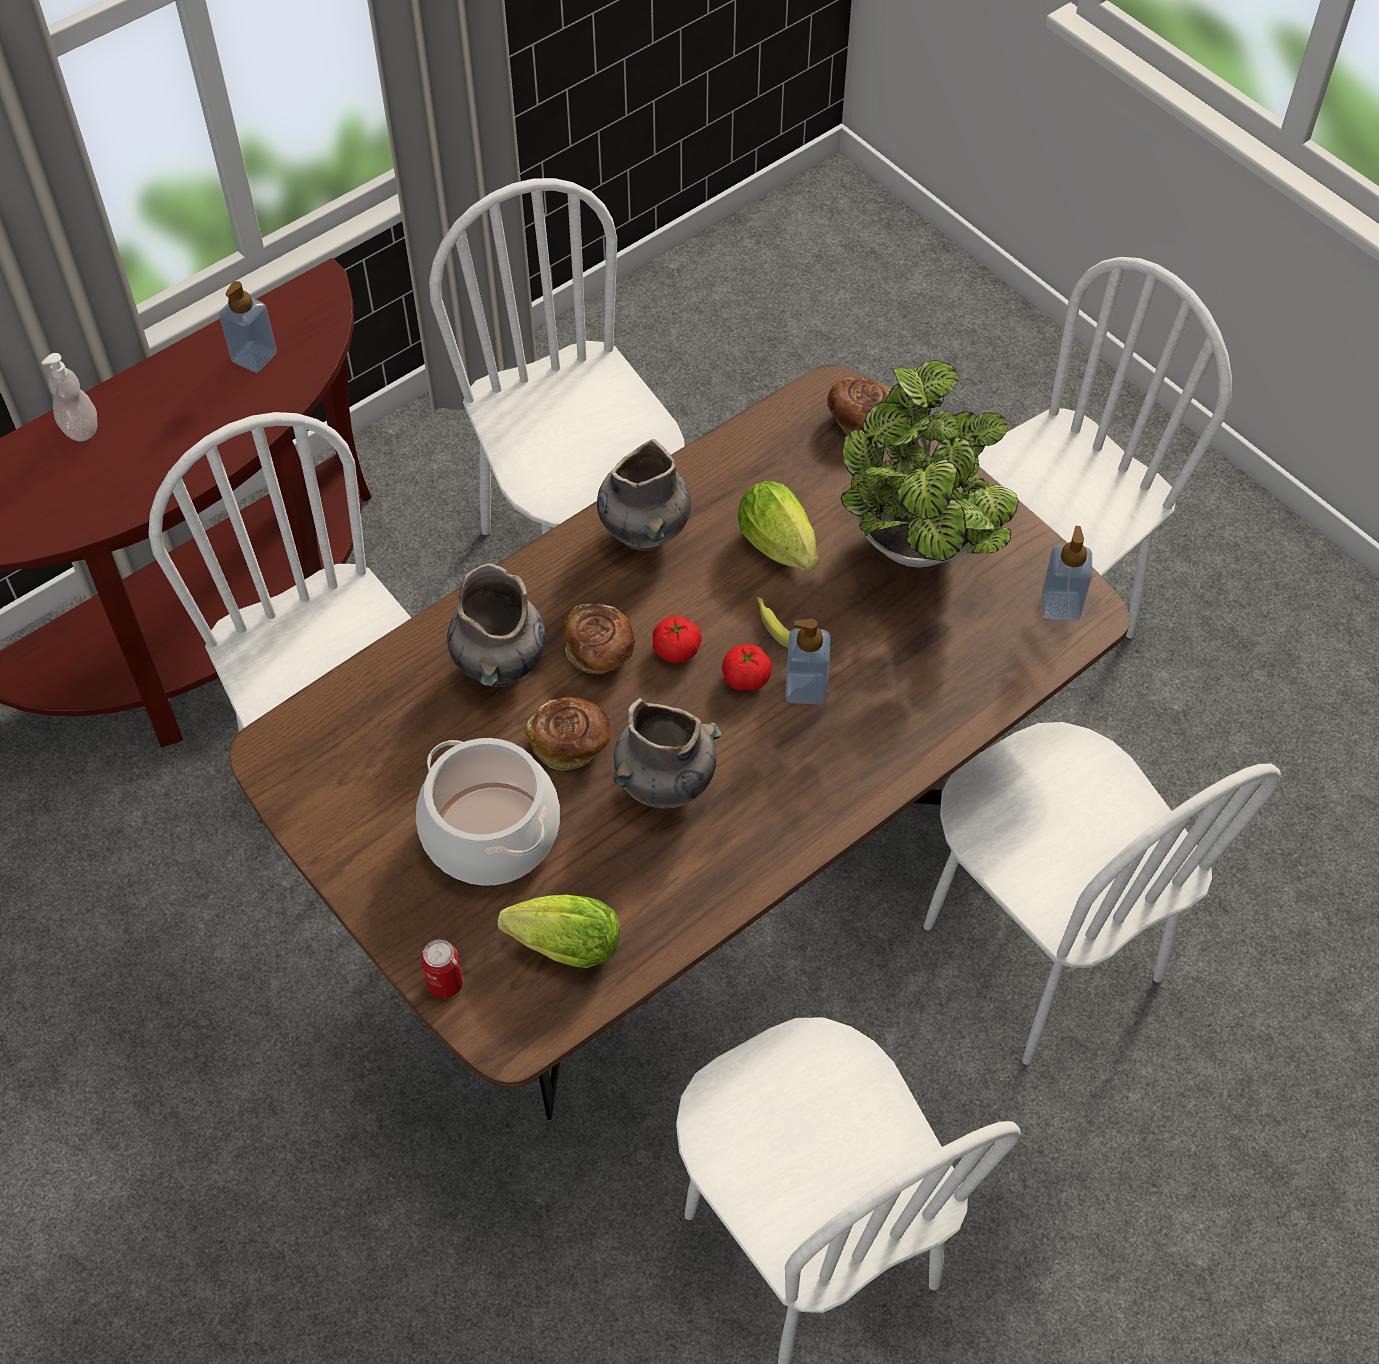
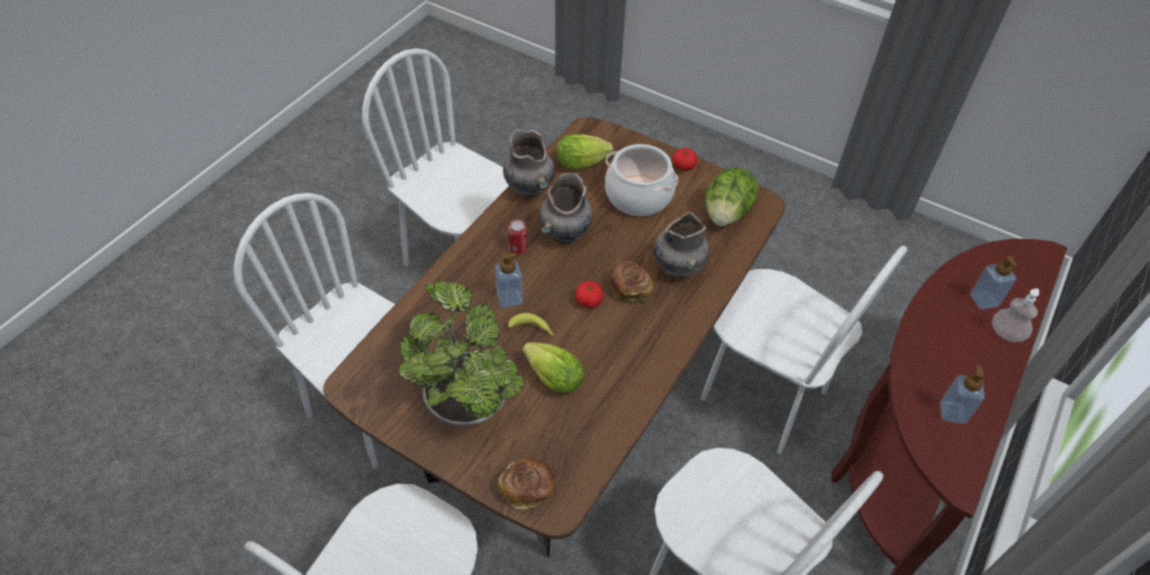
camera: 160 degrees right, 5 degrees down
(351, 748) = (726, 214): none -> lettuce
(445, 983) = (626, 140): can -> can (518, 248)
(571, 743) = (621, 241): bread -> none
(644, 532) = (639, 364): grey vase -> grey vase (530, 189)
(746, 678) = (544, 295): tomato -> tomato (683, 166)
(1060, 605) = (368, 386): soap dispenser -> soap dispenser (984, 300)

